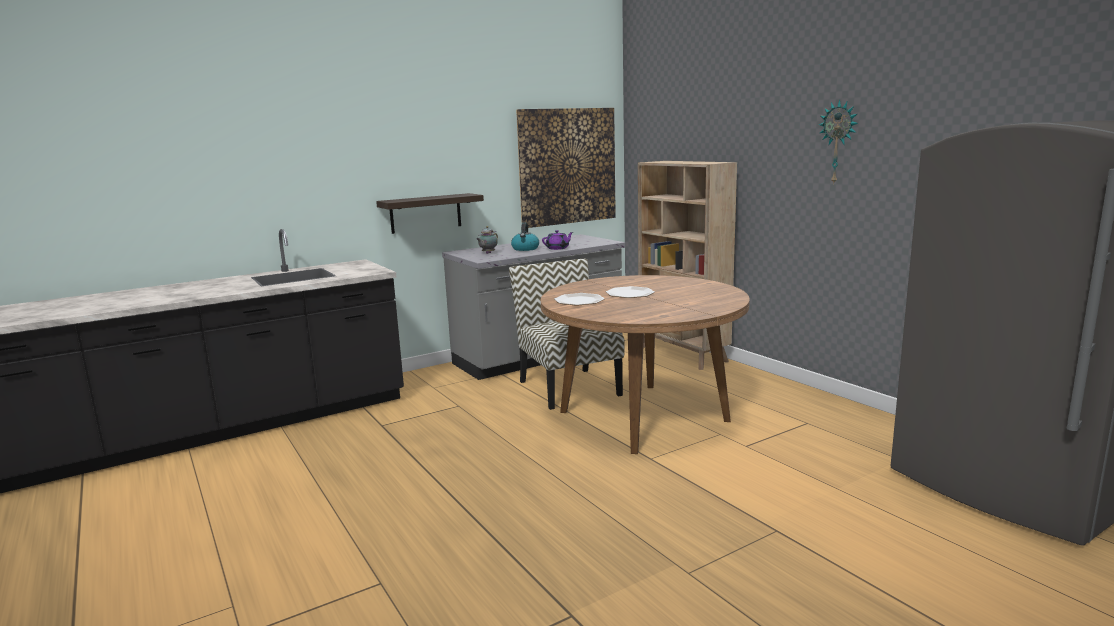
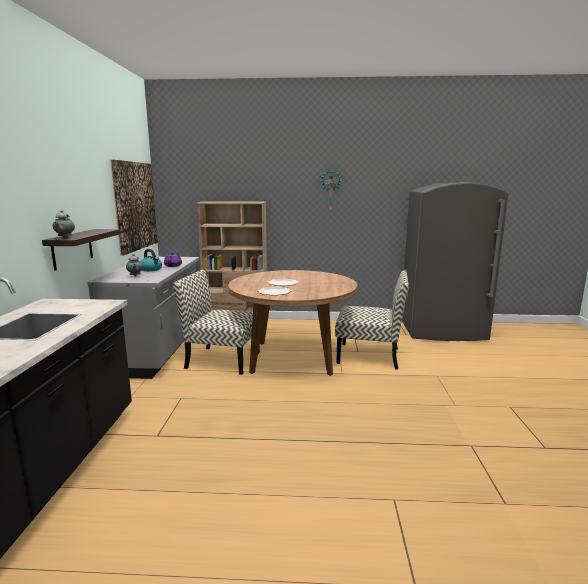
camera: 55 degrees left, 0 degrees up
(391, 201) = (64, 238): none -> teapot
(748, 458) = (370, 355): none -> chair

